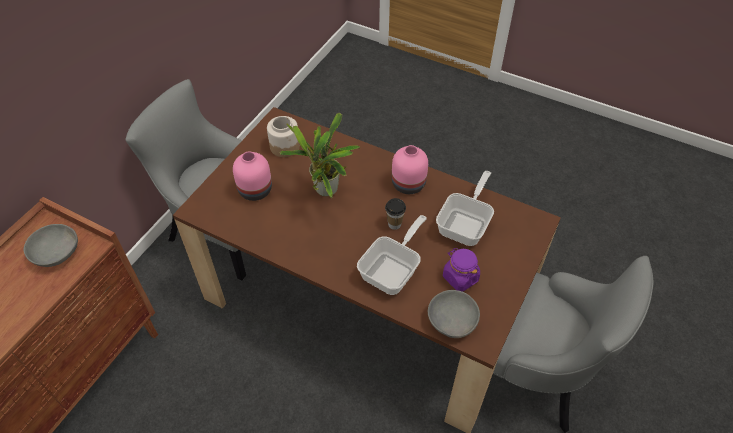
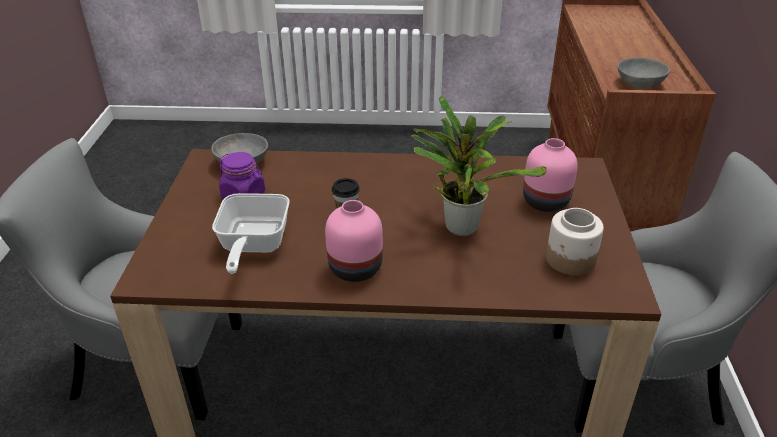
camera: 155 degrees right, 15 degrees down
(393, 270) = (323, 181): frying pan -> none

